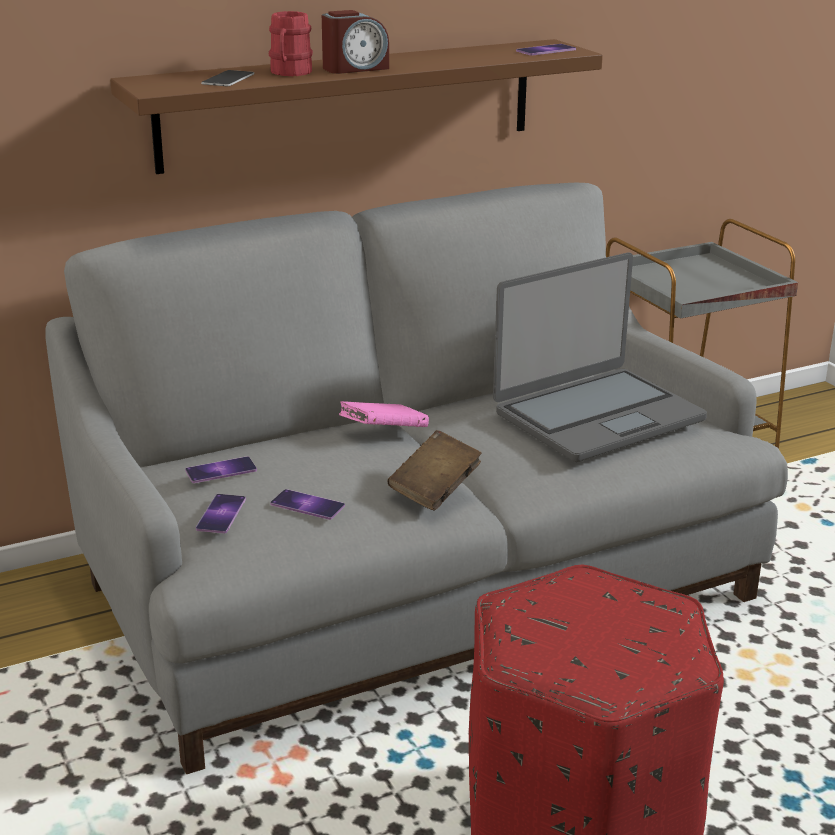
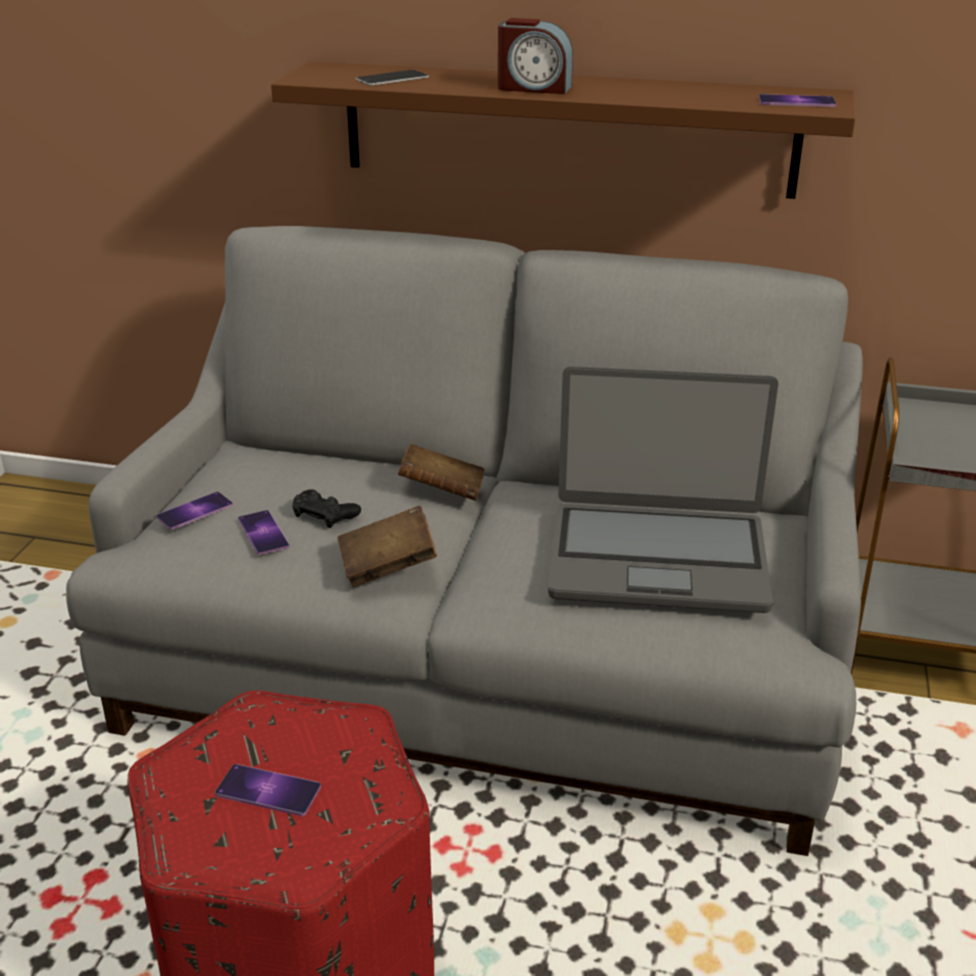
camera: 40 degrees right, 5 degrees up
(221, 470) = (254, 471): phone -> phone (268, 790)
(289, 73) = (461, 82): red mug -> none
(334, 476) = (325, 515): none -> black game controller
(383, 433) = (442, 492): pink book -> brown book

